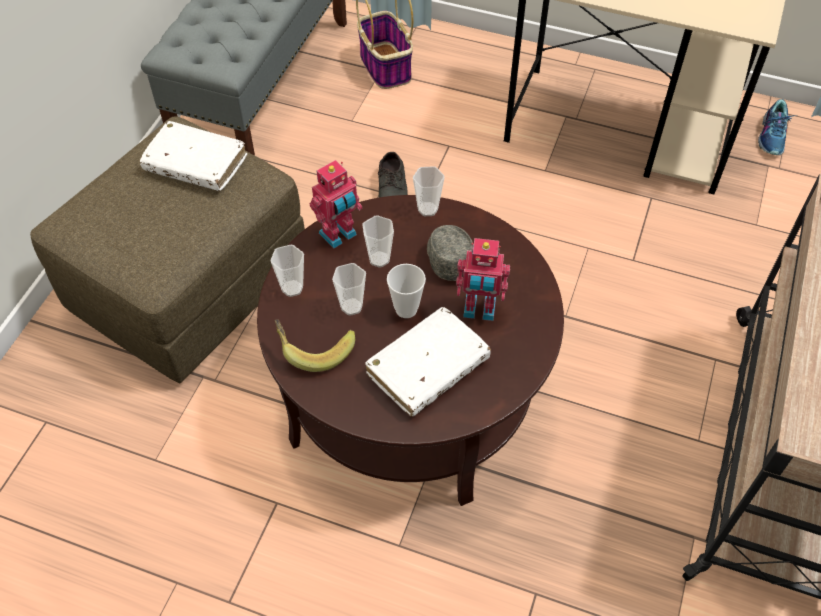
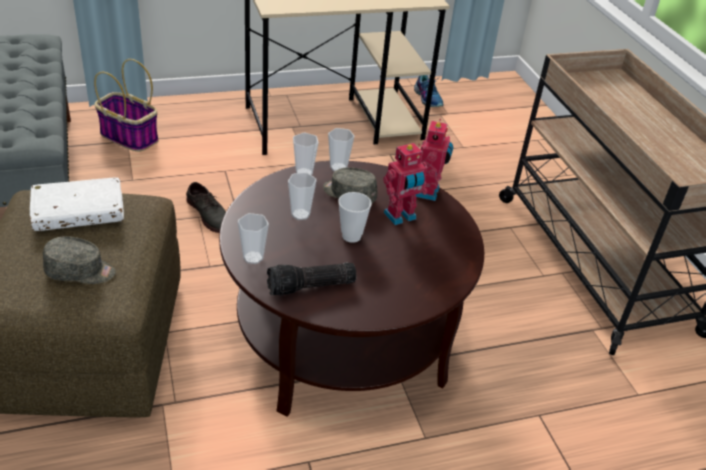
camera: 40 degrees left, 15 degrees down
(149, 230) = (80, 272): none -> grey cap
(314, 348) = (310, 288): banana -> flashlight
(339, 235) = (255, 211): toy robot -> toy robot (429, 192)
(351, 307) = (311, 251): cup -> cup (338, 168)
(427, 368) = (403, 264): white book -> none

